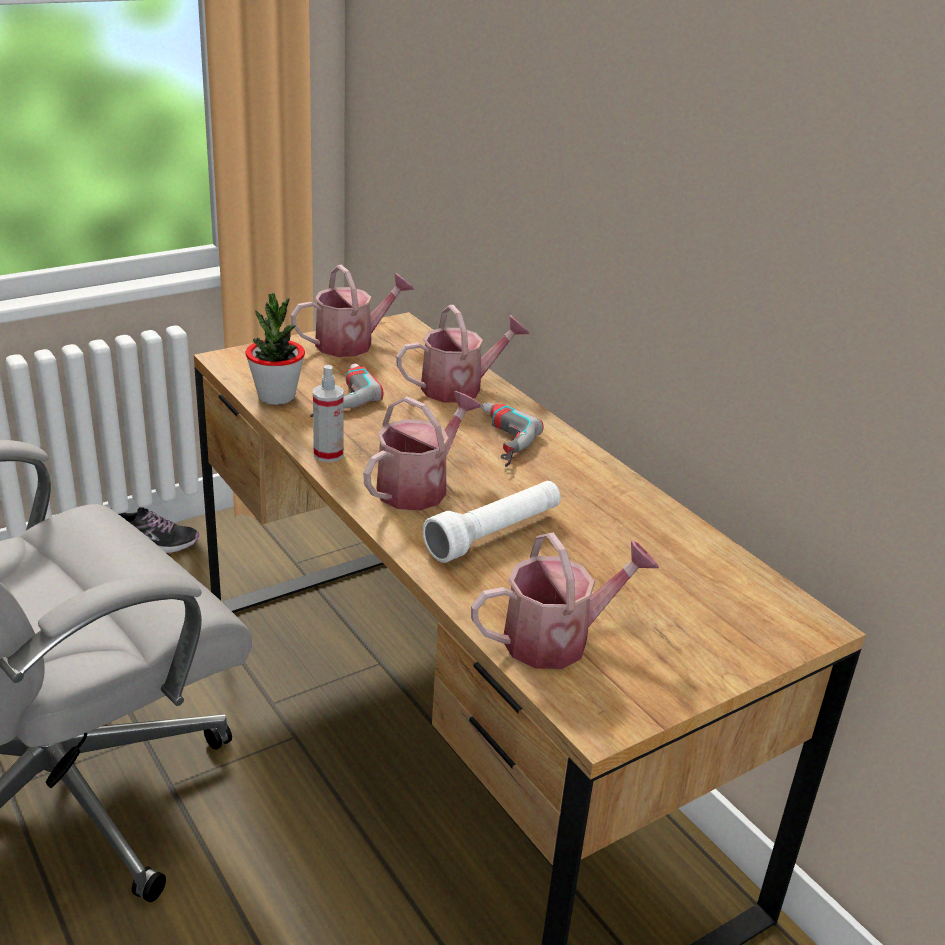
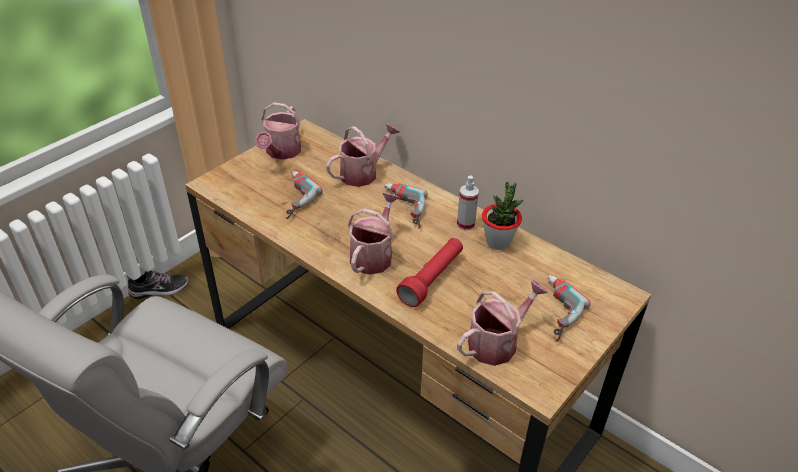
camera: 15 degrees left, 10 degrees up
(276, 397) = (255, 206): potted plant -> potted plant (498, 242)
(328, 454) = (309, 244): spray bottle -> spray bottle (465, 224)
(352, 343) = (281, 152): watering can -> watering can turned 150 degrees clockwise
(494, 535) = (432, 279): white flashlight -> red flashlight
(675, 618) = (553, 310): none -> power drill

